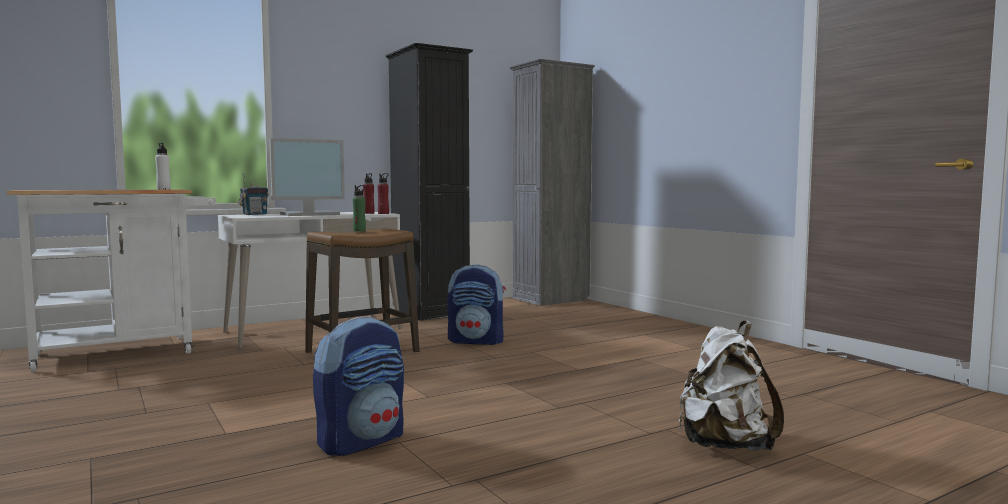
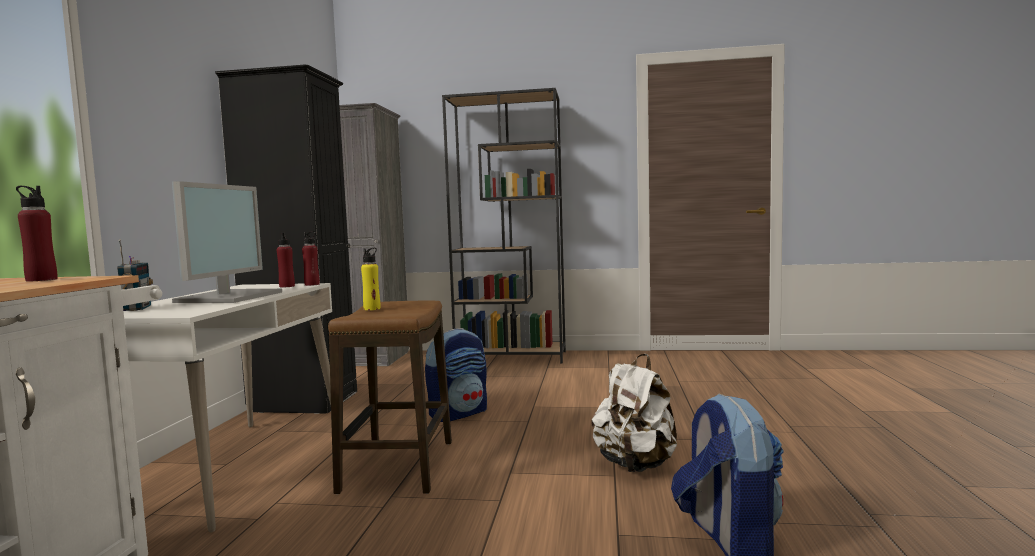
camera: 50 degrees left, 0 degrees up
(163, 189) = (41, 280): white bottle -> red bottle
(359, 231) = (372, 309): green bottle -> yellow bottle
(646, 321) = (512, 357): none -> bookcase
(724, 445) = (835, 422): white backpack -> white backpack (635, 465)

